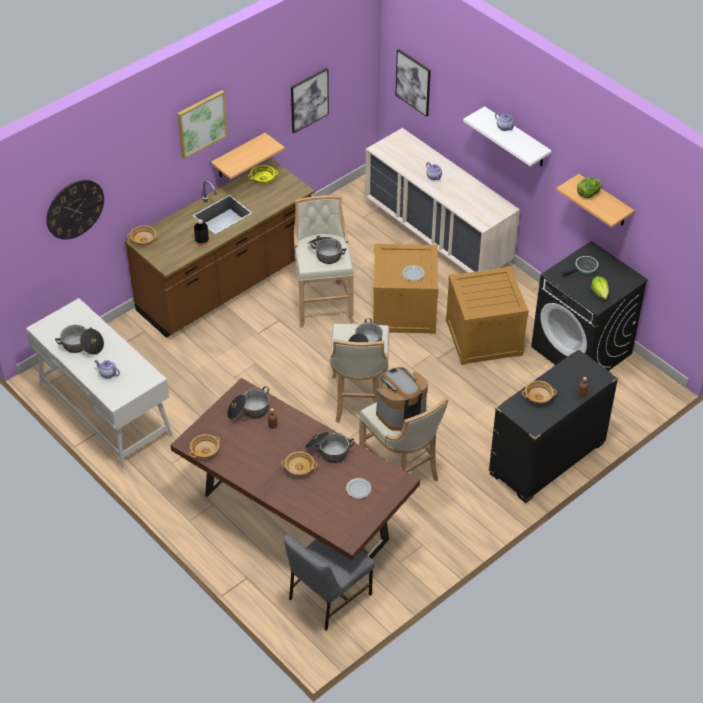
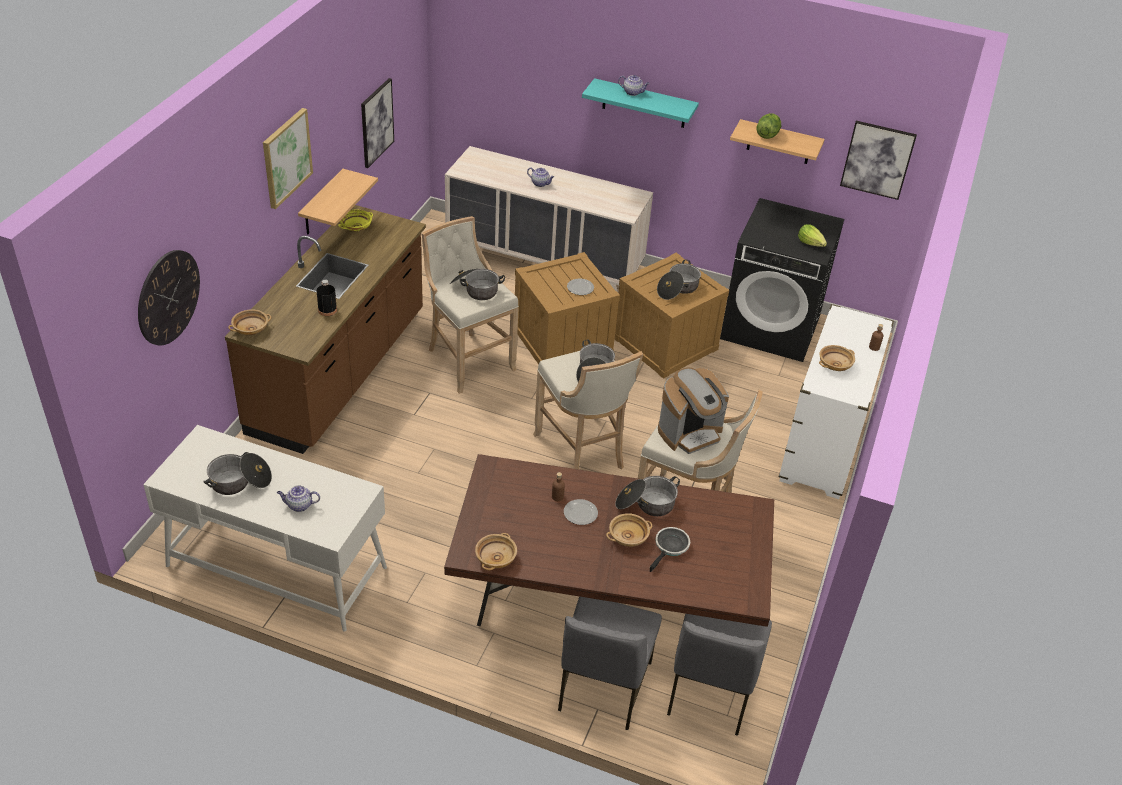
camera: 30 degrees left, 5 degrees down
(248, 410) = (515, 489): cooking pot -> cooking pot (678, 289)
(259, 565) = (602, 686): none -> grey chair
(358, 489) = (715, 535): plate -> plate (580, 513)
(400, 412) = (690, 433): coffee machine -> coffee machine turned 150 degrees counterclockwise
(413, 82) = (482, 82): picture -> picture (877, 159)
(516, 138) = (644, 104): white shelf -> turquoise shelf
(547, 459) = (823, 446): black dresser -> white dresser
(584, 268) = (775, 224): frying pan -> frying pan (670, 547)

